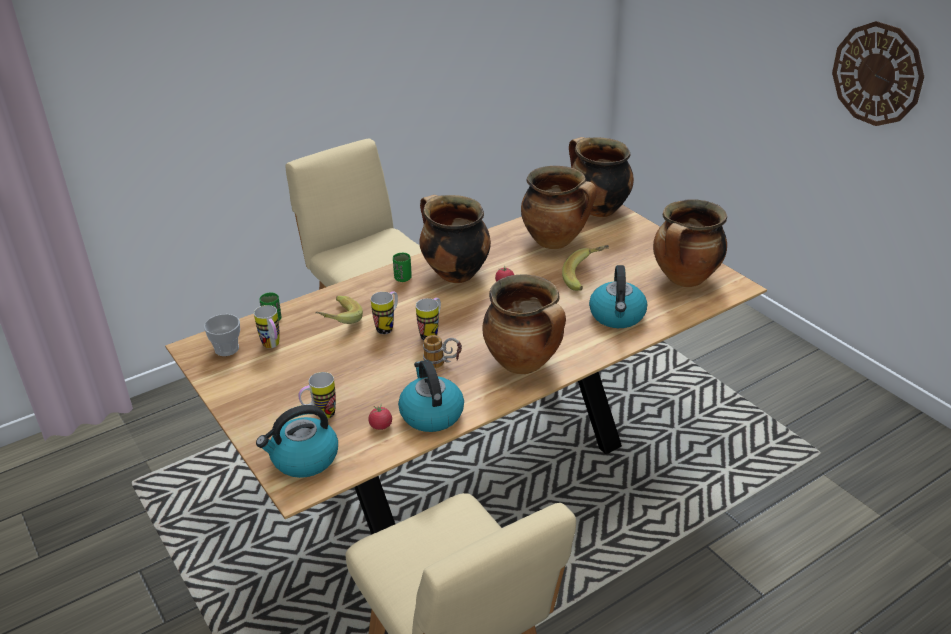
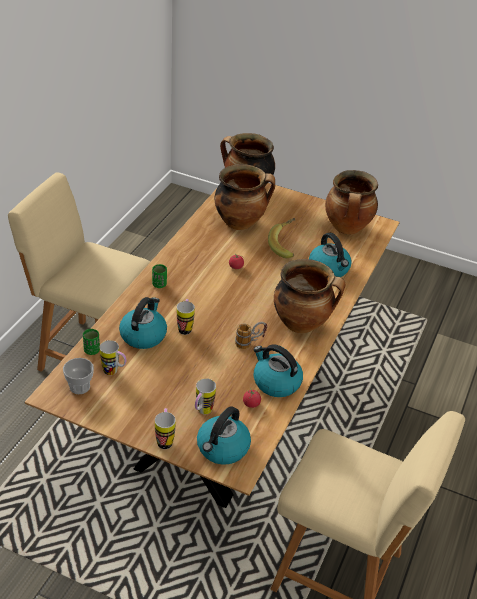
camera: 35 degrees left, 5 degrees up
(337, 321) = (143, 335): banana -> kettle
(431, 333) = (221, 322): mug -> mug (165, 439)
(454, 273) = (193, 269): cooking pot -> none
(877, 74) = (414, 53): wall clock -> none

